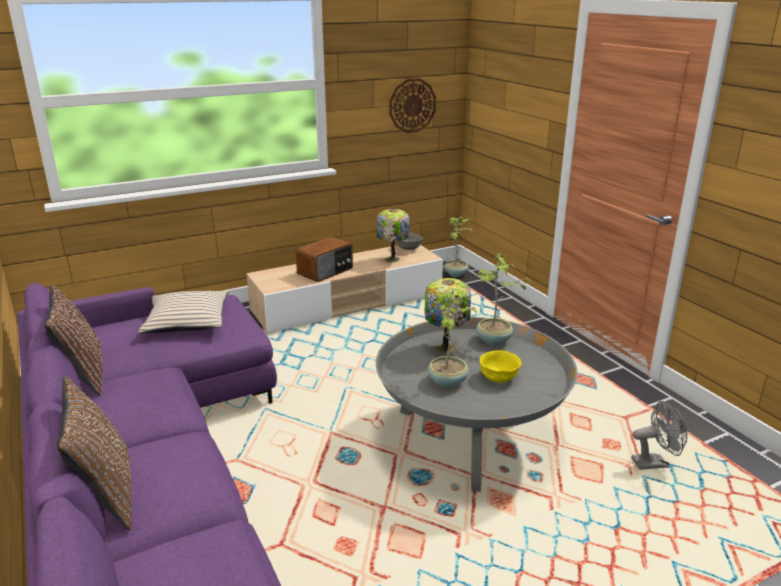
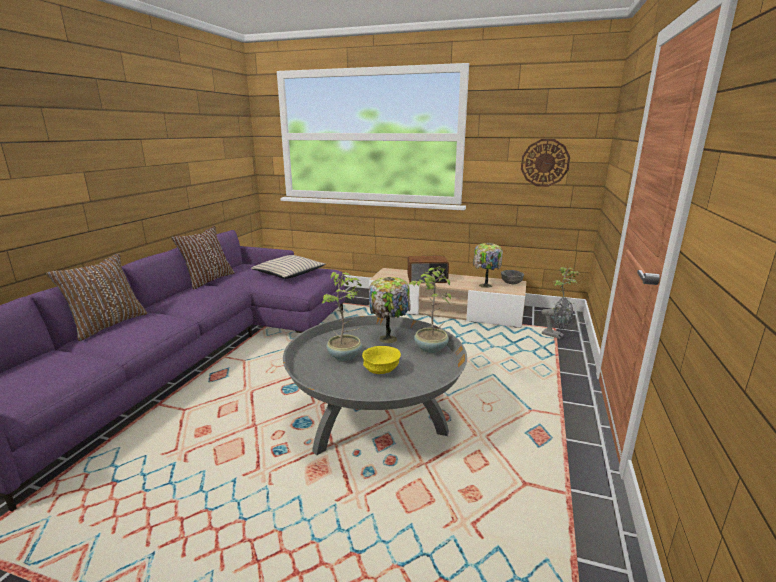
camera: 45 degrees right, 5 degrees down
(654, 463) = (487, 535): grey fan -> grey fan (556, 336)

